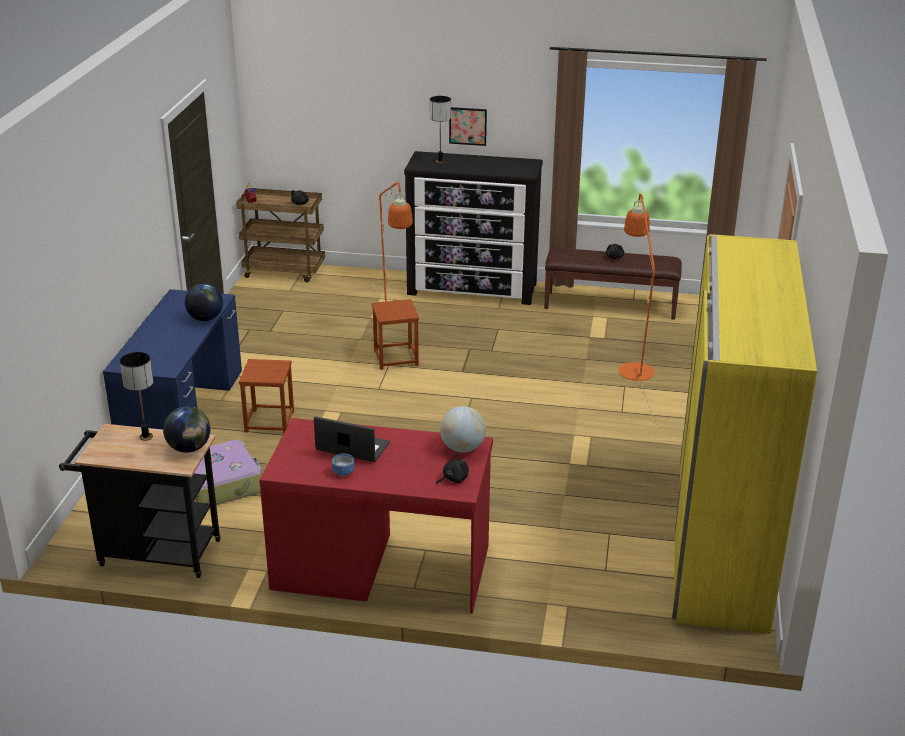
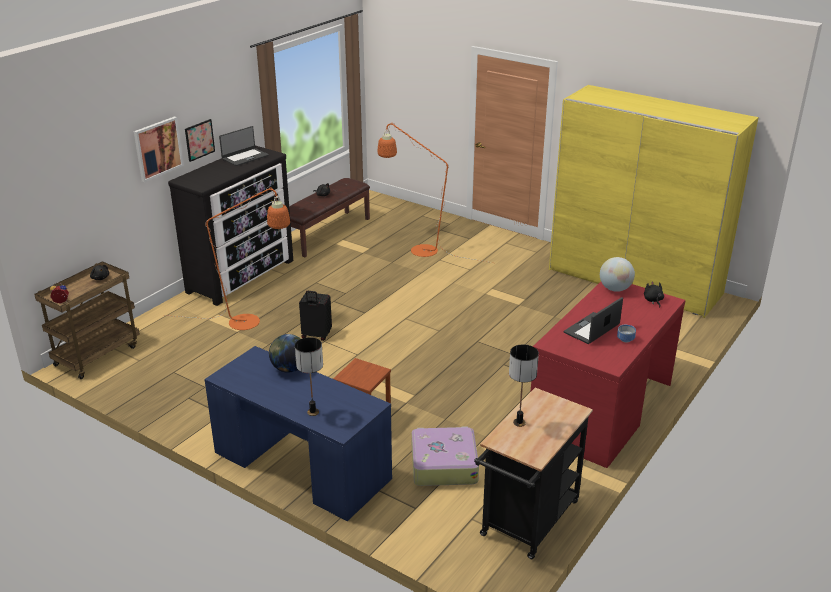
camera: 65 degrees left, 0 degrees up
(189, 448) = (551, 403): globe -> none
(395, 358) = (316, 335): brown stool -> black suitcase
(411, 114) = (158, 148): none -> picture
(440, 161) = (206, 176): table lamp -> table lamp (313, 412)
(504, 164) = (245, 157): none -> laptop

